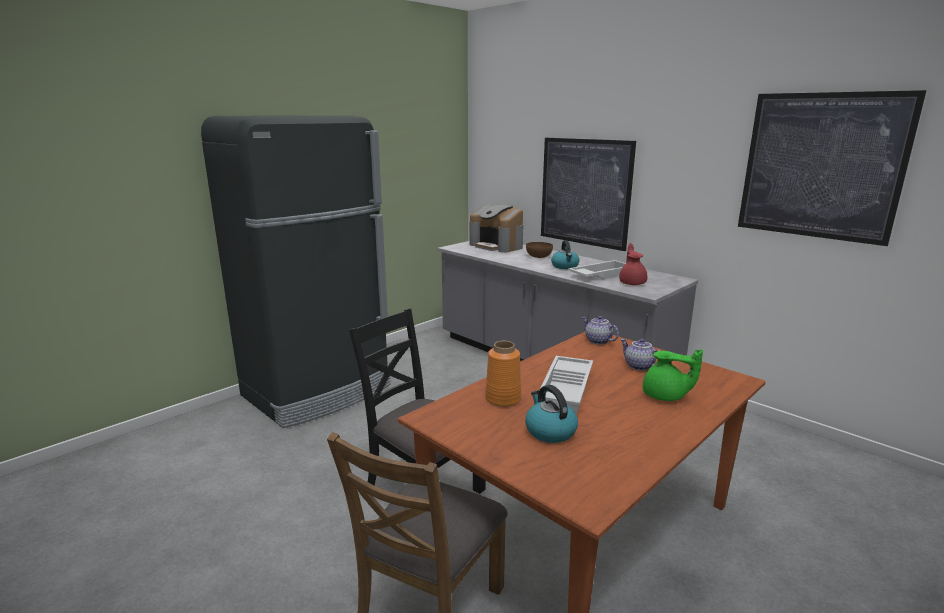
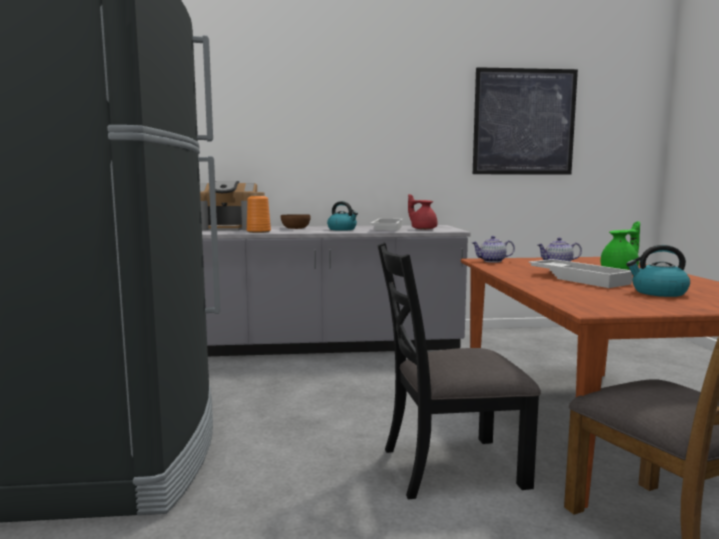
camera: 50 degrees left, 10 degrees down
(502, 399) = (577, 291): orange vase -> orange vase (258, 231)
(585, 192) = (321, 160): picture -> none

